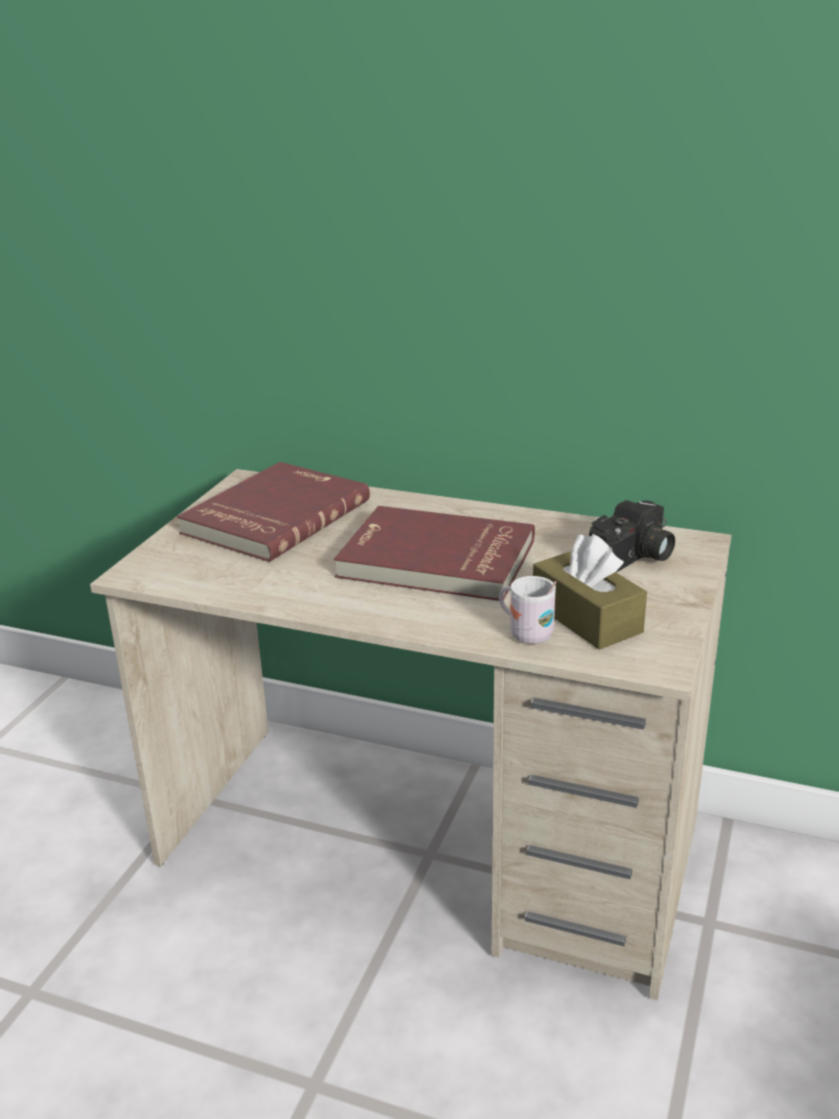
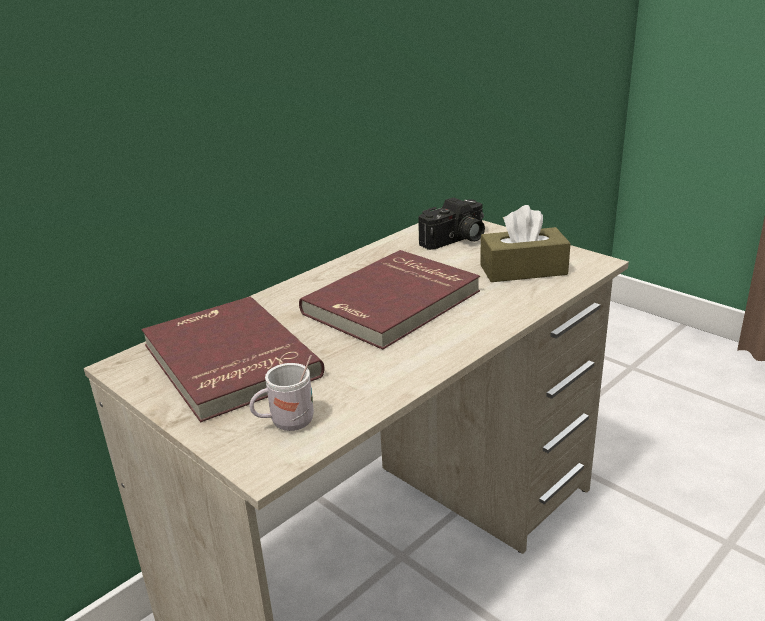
camera: 65 degrees left, 0 degrees up
(525, 633) = (531, 292): white mug -> white mug (286, 423)
(633, 559) = (456, 240): camera -> camera turned 75 degrees clockwise

